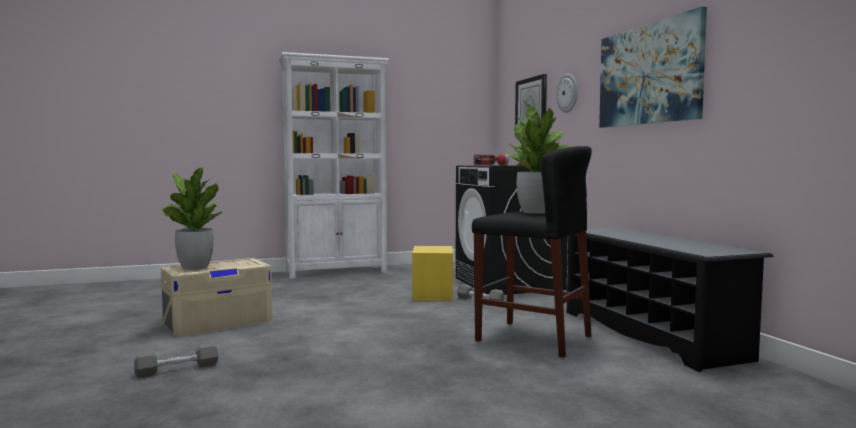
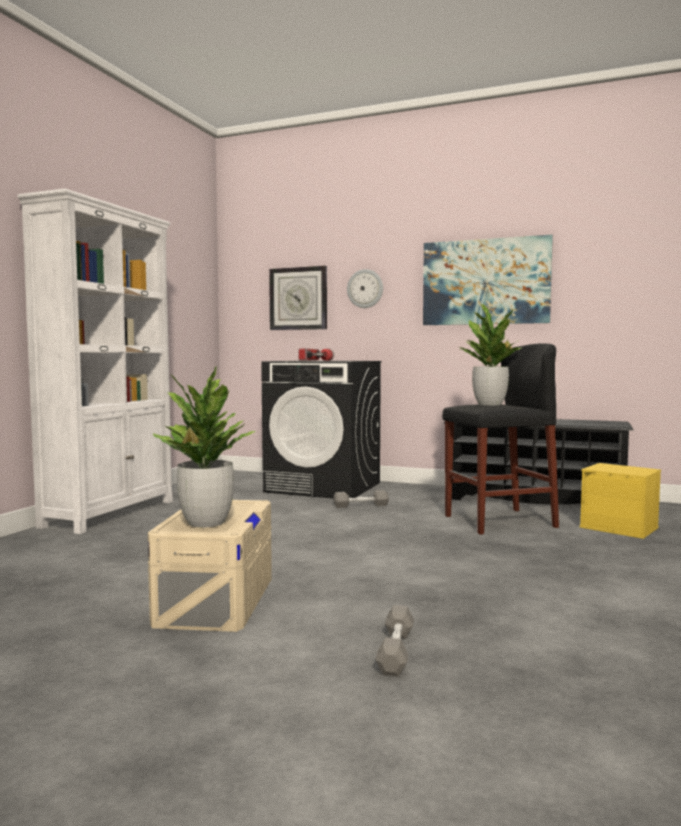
camera: 50 degrees left, 0 degrees up
(433, 295) = (307, 511): yellow storage box -> yellow storage box (620, 527)

